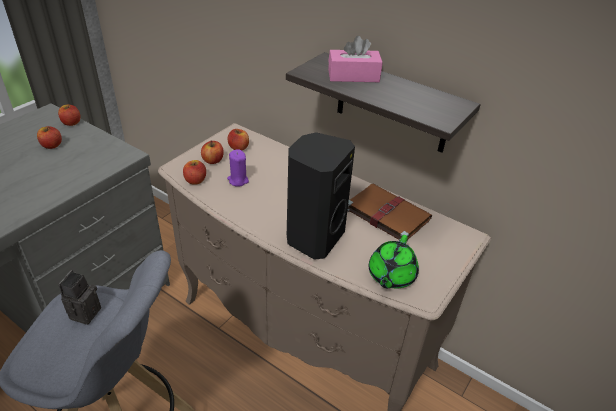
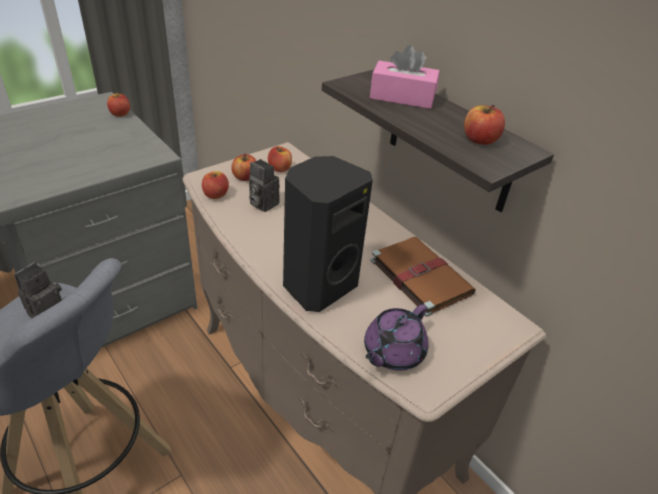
camera: 15 degrees right, 0 degrees up
(51, 145) = (89, 133): apple -> apple (479, 140)
(238, 180) = (262, 203): purple candle -> camera
(391, 276) = (392, 352): green teapot -> purple teapot

